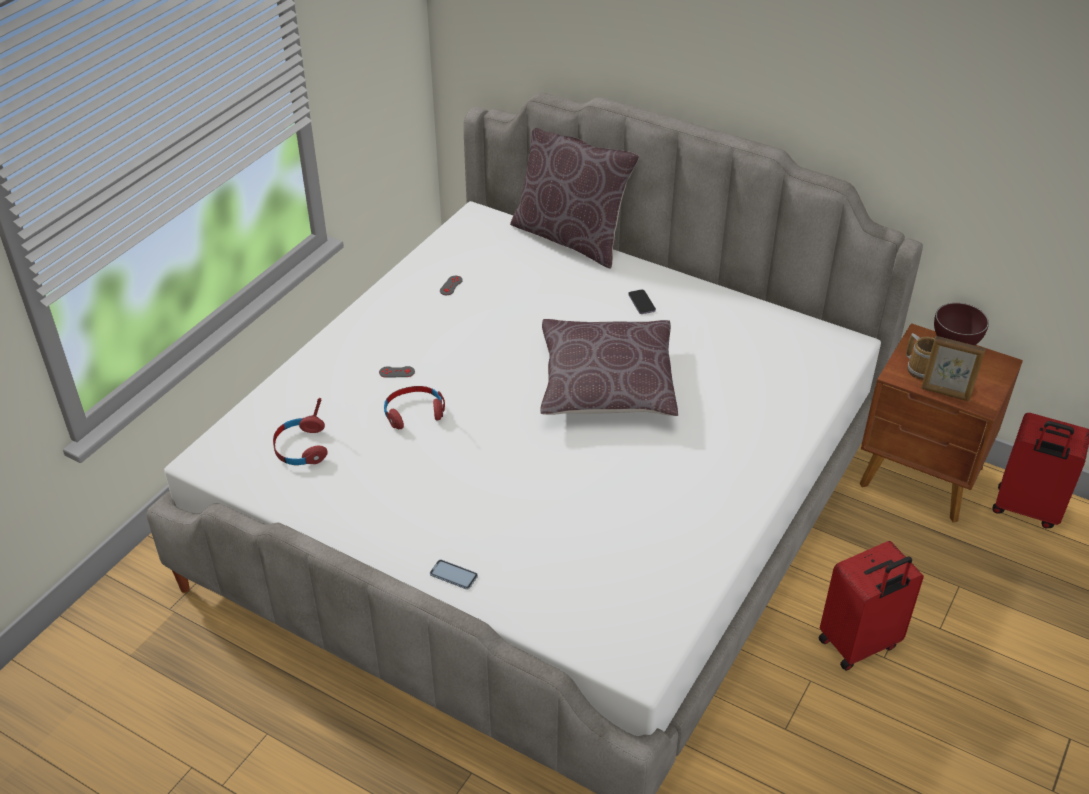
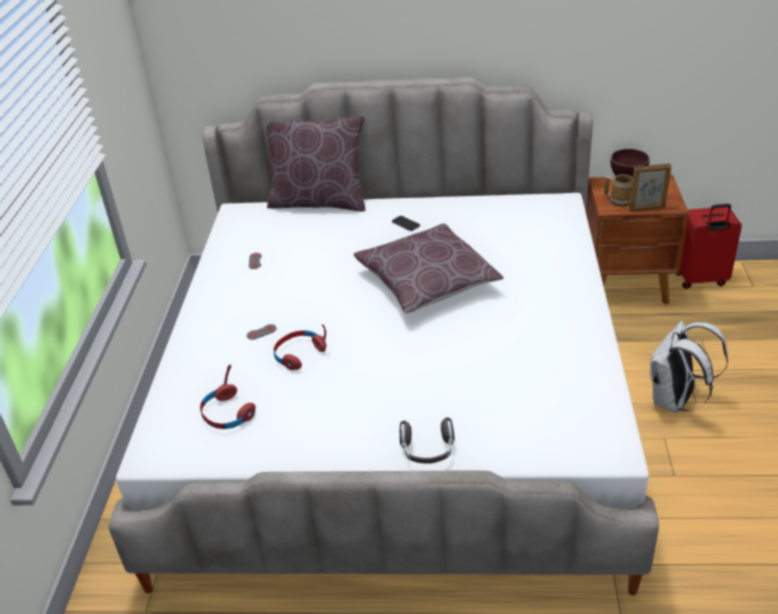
camera: 25 degrees left, 5 degrees down
(453, 575) = (427, 452): phone -> headphones
(859, 644) = (674, 401): red suitcase -> white backpack

